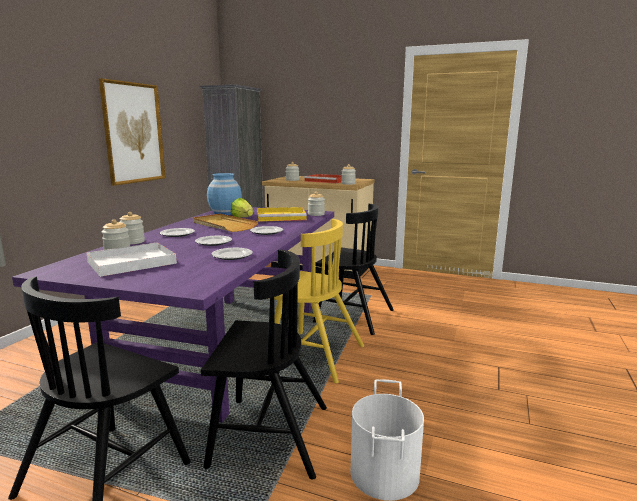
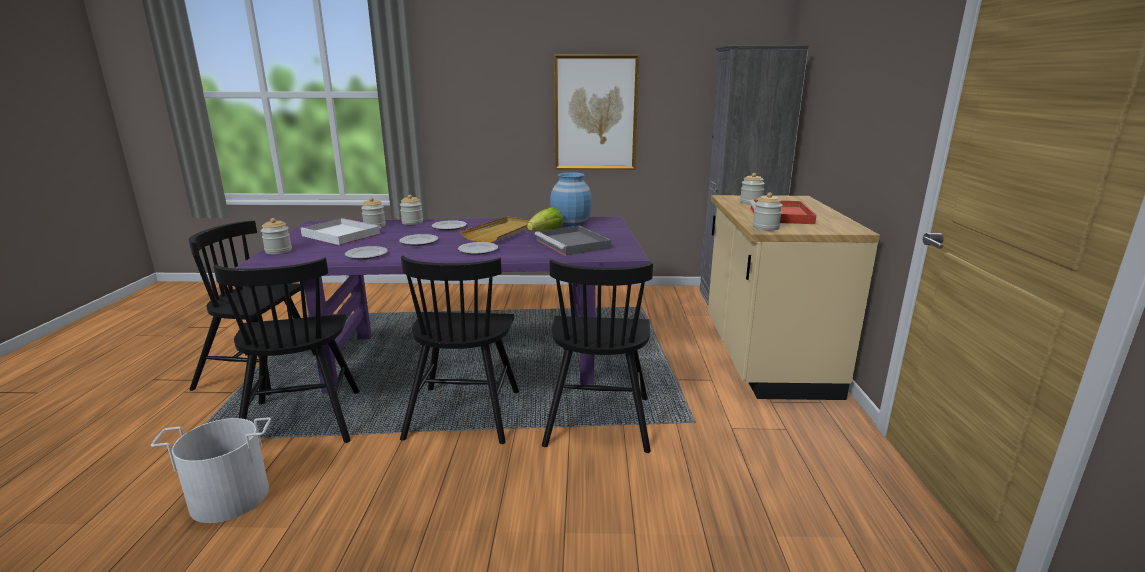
camera: 70 degrees right, 5 degrees up
(282, 217) = (573, 244): yellow tray -> grey tray
(310, 354) = (465, 410): yellow chair -> black chair
(316, 214) = (609, 255): jar -> jar (278, 251)

